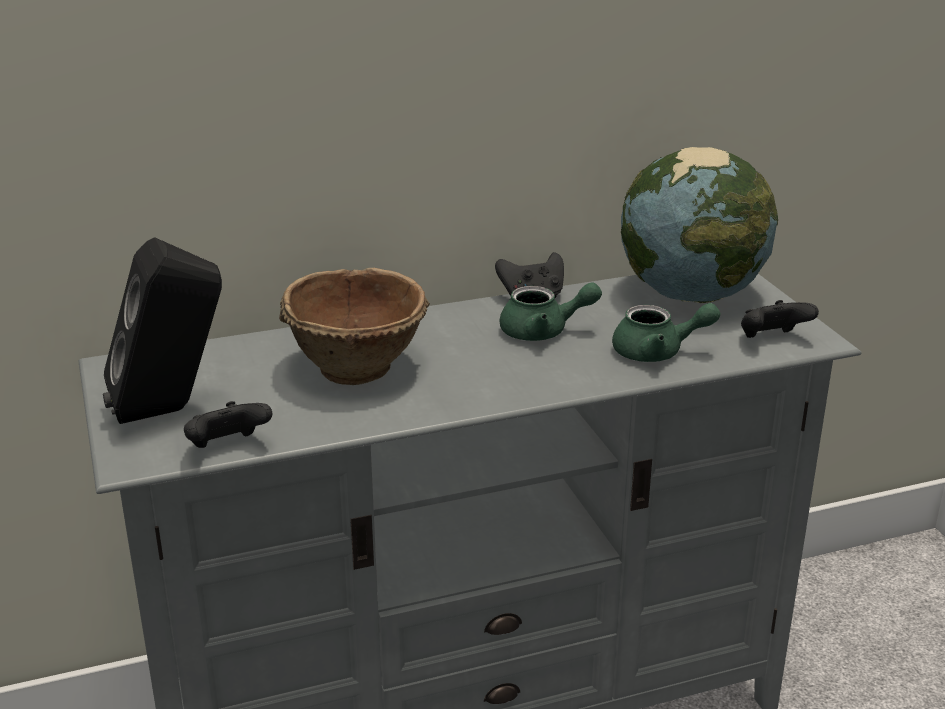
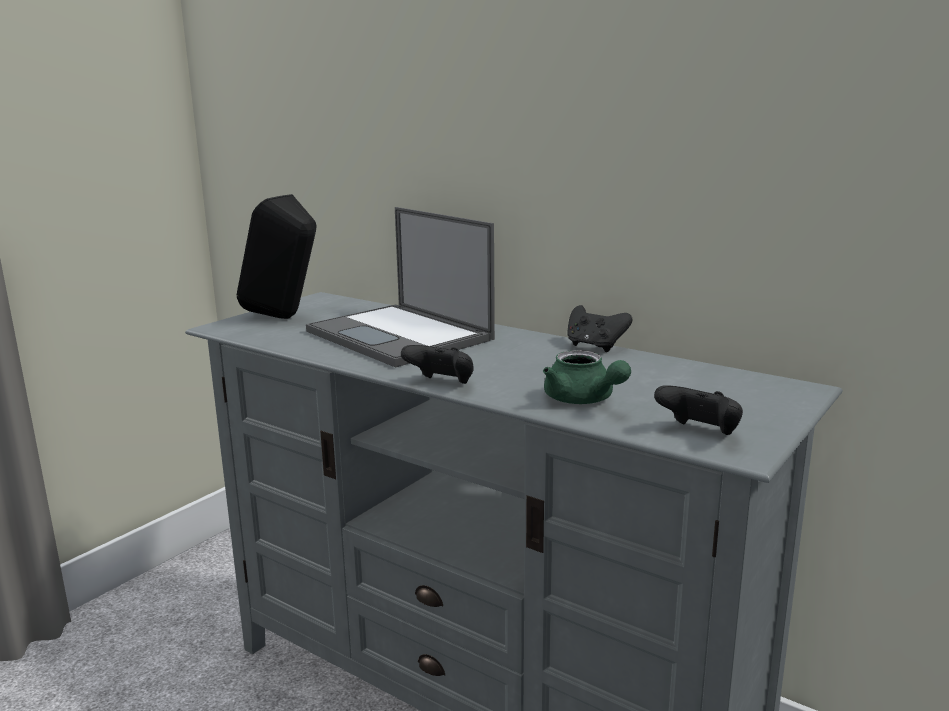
camera: 55 degrees right, 10 degrees down
(227, 447) = (258, 337): black game controller -> black game controller (441, 384)
(358, 367) = (401, 336): brown bowl -> laptop
(543, 331) = (545, 362): green teapot -> none
(692, 294) = (719, 387): globe -> none

